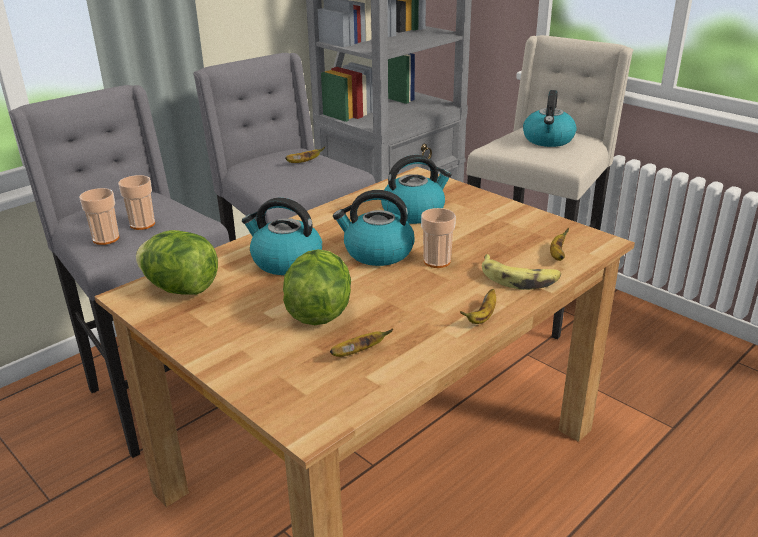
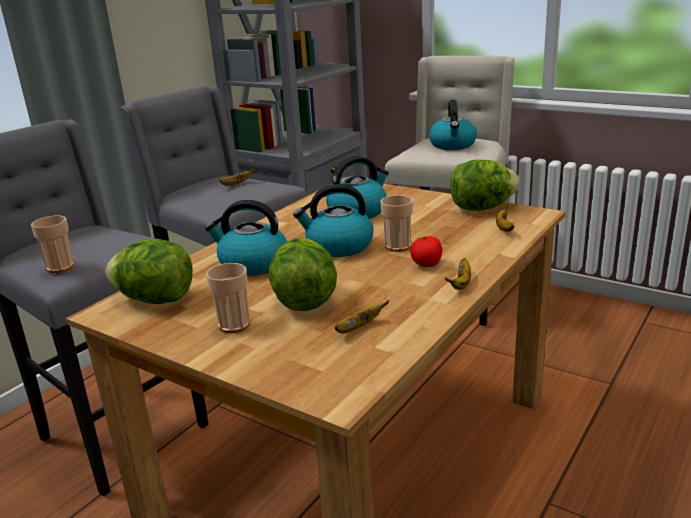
camera: 10 degrees left, 5 degrees down
(142, 224) = (94, 251): cup -> cup (234, 325)
(457, 288) = (427, 264): none -> tomato
(519, 279) = (480, 250): banana -> none
(545, 226) = (481, 208): none -> lettuce

